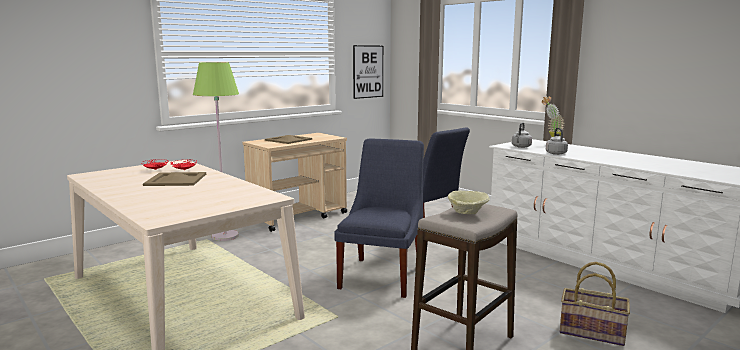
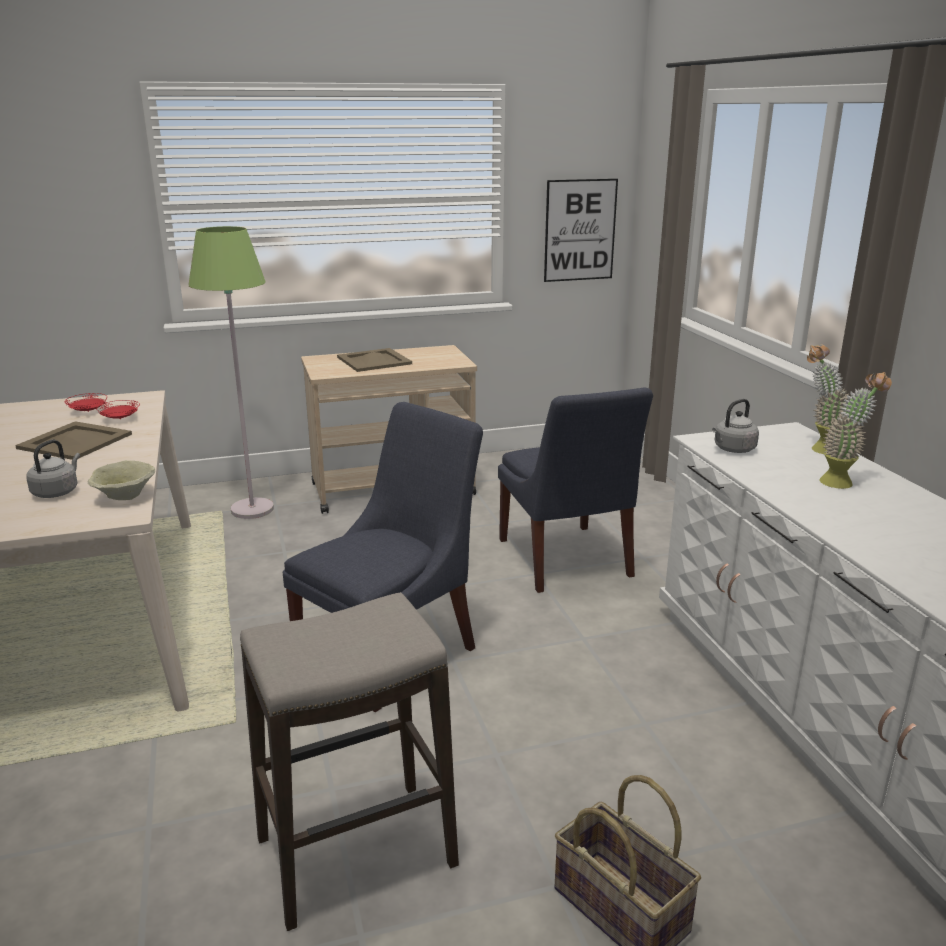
camera: 25 degrees right, 10 degrees up
(468, 213) = (345, 633): beige bowl -> beige bowl (125, 497)
(555, 153) = (773, 484): grey kettle -> grey kettle (57, 492)
(577, 150) = (843, 481): none -> potted plant

